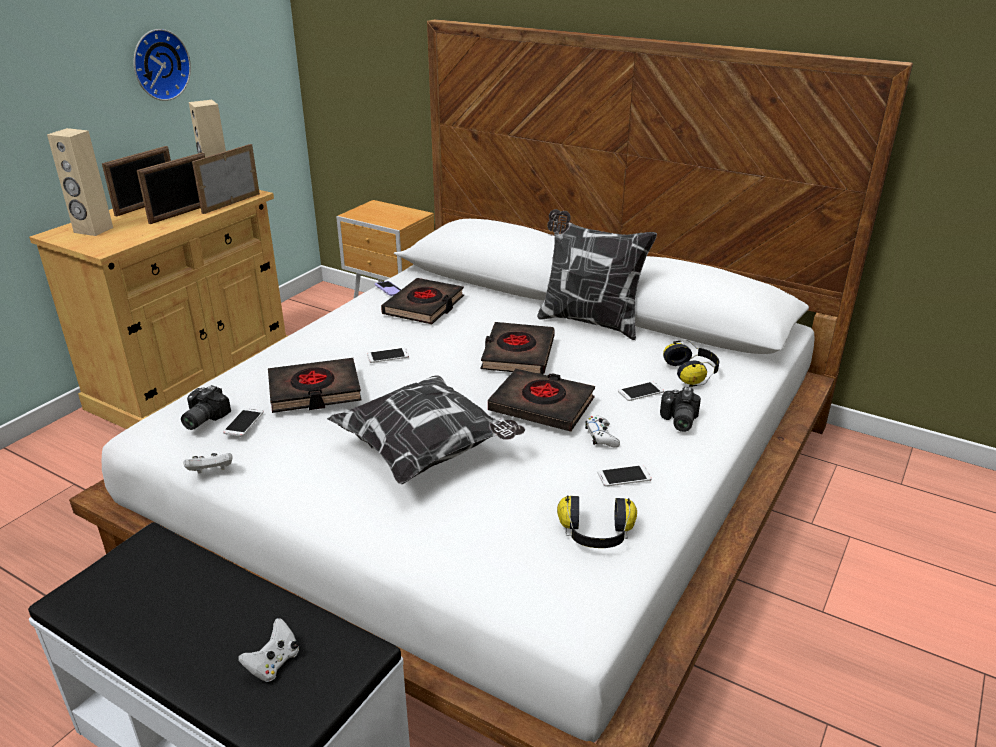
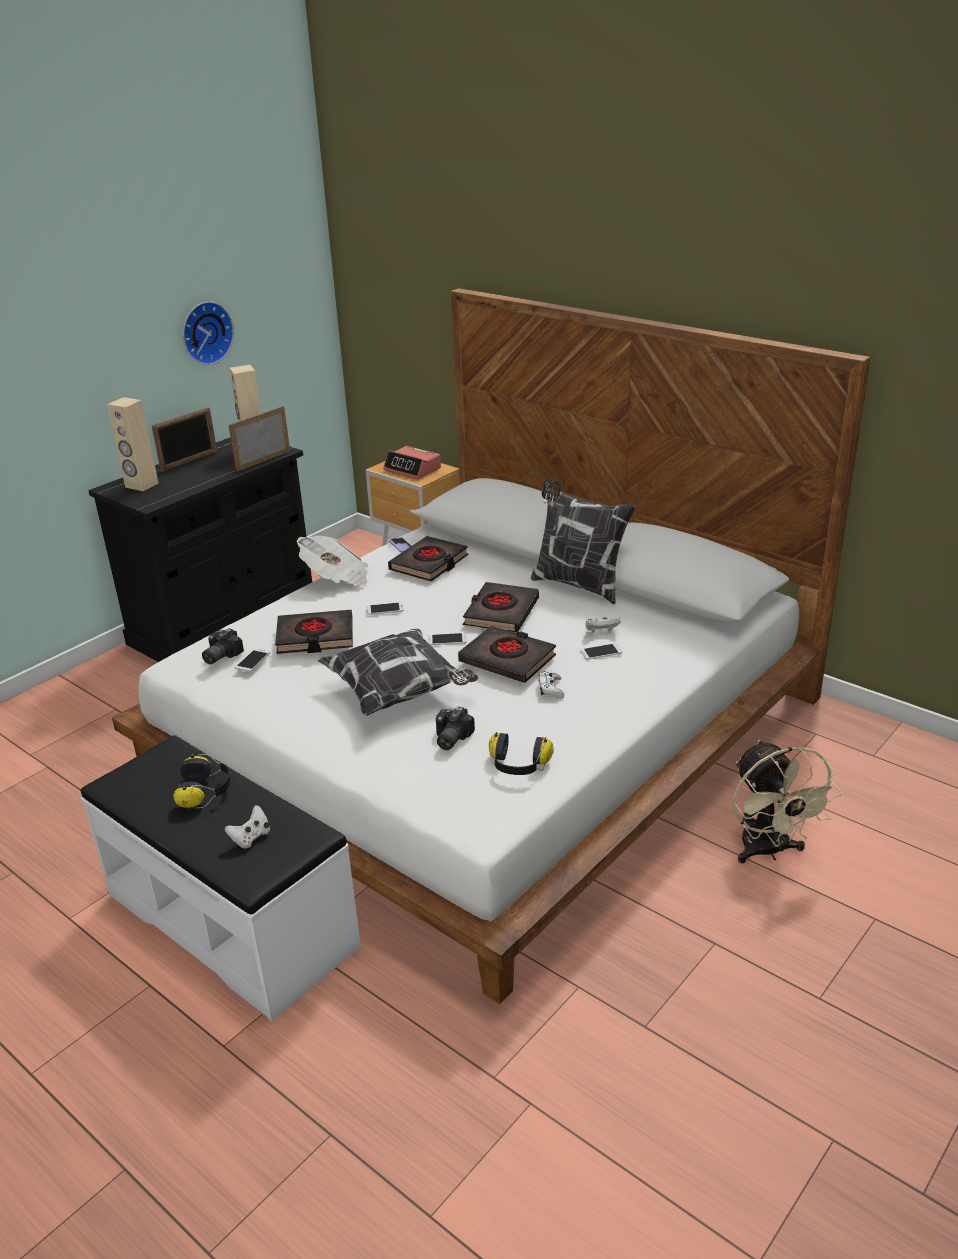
camera: 10 degrees right, 0 degrees up
(182, 213) = (219, 470): picture frame -> none
(194, 378) = (225, 621): beige cabinet -> black cabinet
(211, 472) = (222, 699): white game controller -> white game controller (601, 632)
(325, 325) = (336, 578): none -> newspaper
(386, 215) = (413, 469): none -> alarm clock
(624, 476) = (558, 722): phone -> phone (447, 639)
(677, 421) = (624, 679): camera -> camera (449, 739)
(692, 373) = (655, 637): headphones -> headphones (205, 791)
(841, 601) = (768, 851): none -> beige fan

